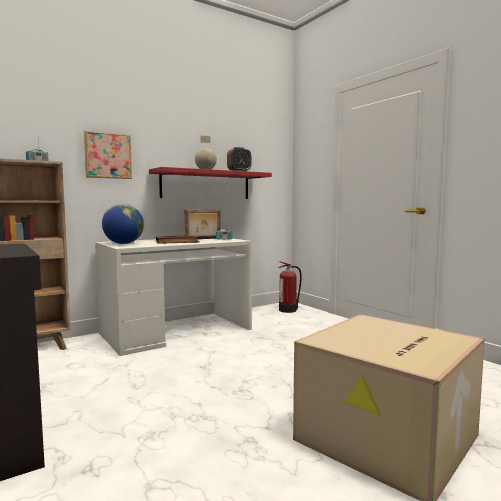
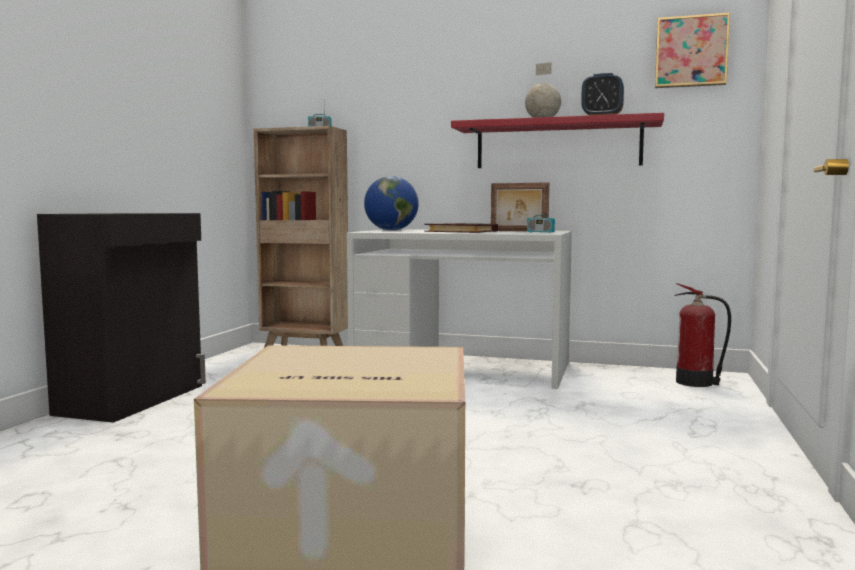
camera: 50 degrees right, 0 degrees up
(107, 156) = (407, 113): picture -> picture (691, 52)

